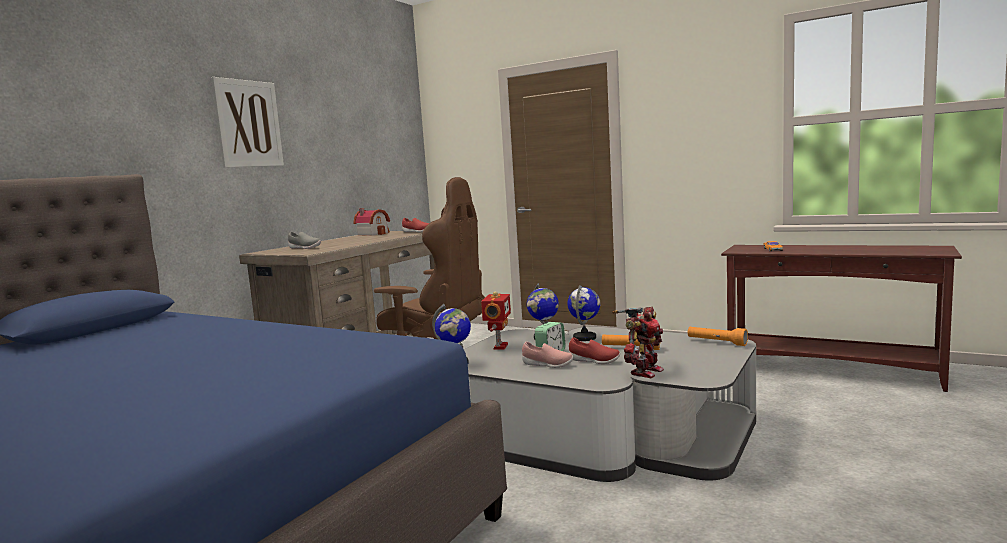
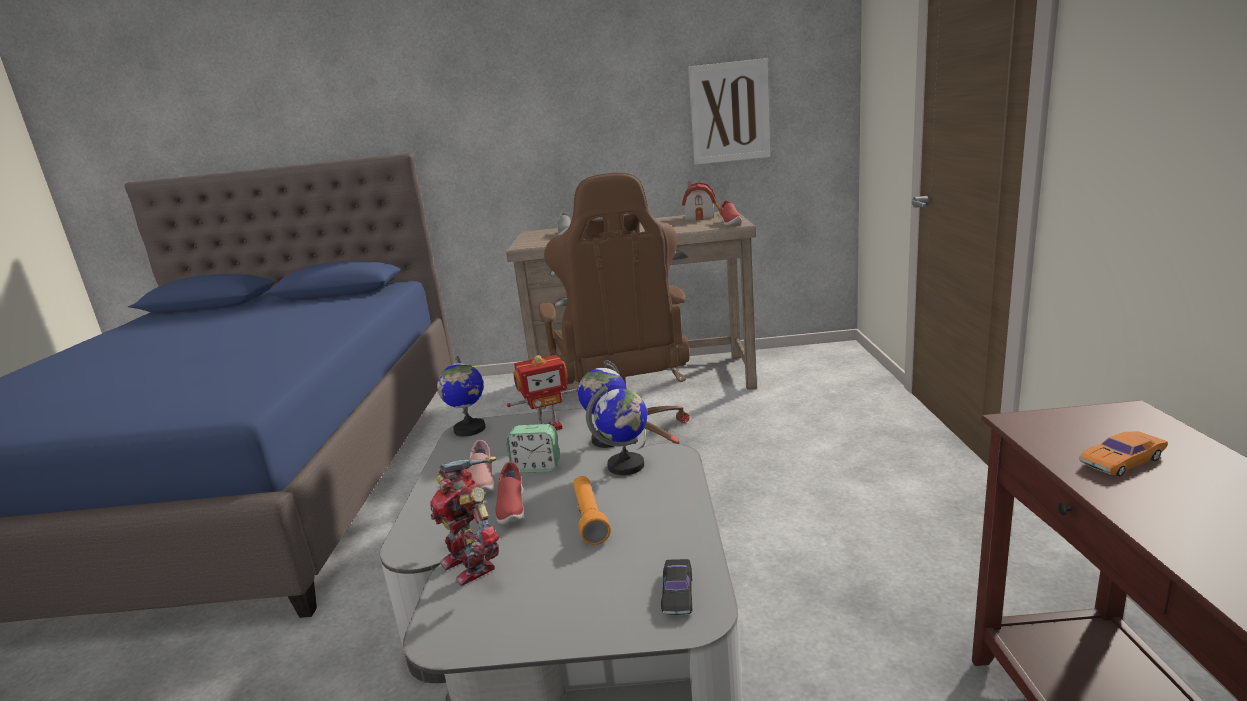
camera: 60 degrees right, 10 degrees up
(248, 124) = (541, 84): picture -> picture (729, 112)
(644, 371) = (472, 564): toy robot -> toy robot turned 45 degrees clockwise
(716, 342) = (677, 593): orange flashlight -> black toy car

